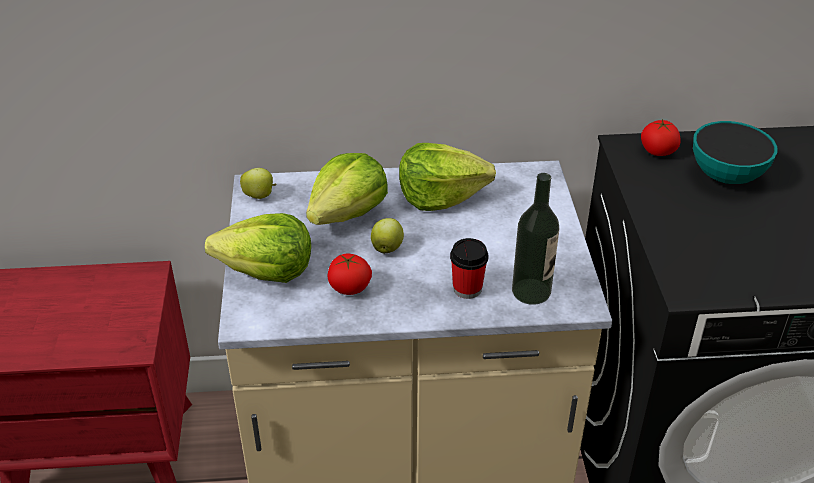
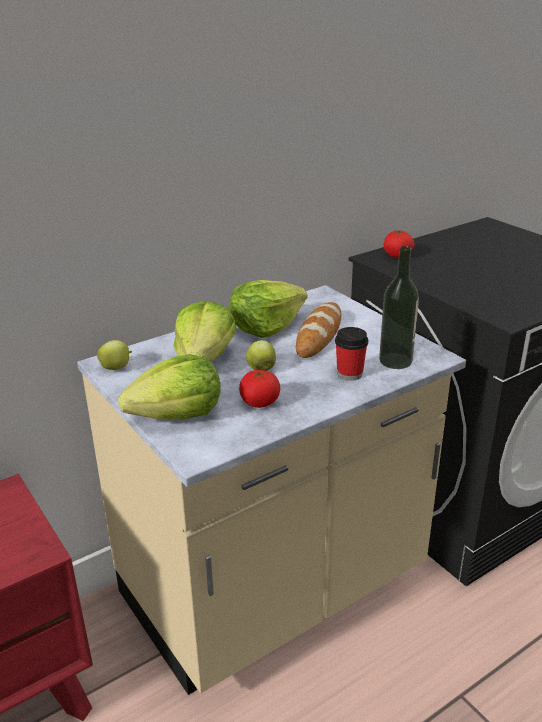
camera: 30 degrees left, 10 degrees down
(485, 226) = (319, 334): none -> bread
(726, 176) = (454, 257): bowl -> none

